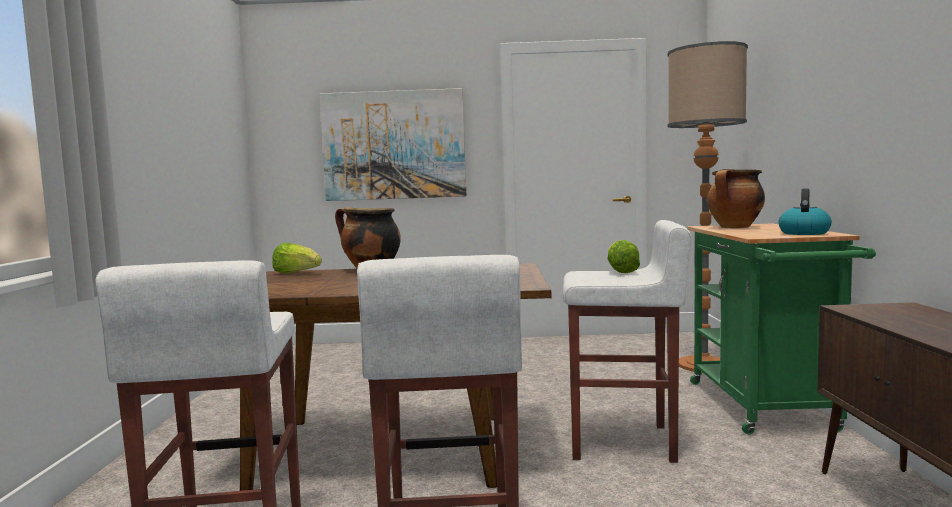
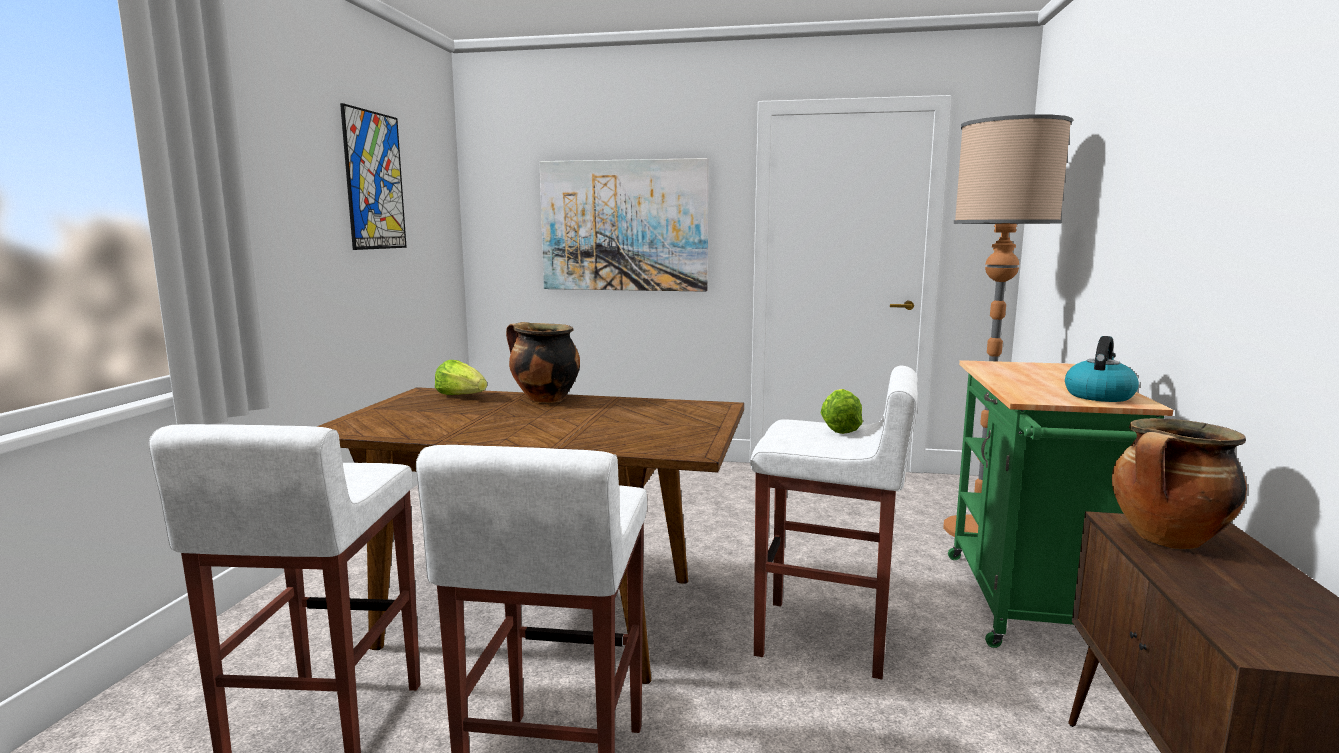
camera: 10 degrees right, 5 degrees up
(188, 104) = (374, 181): none -> picture
(735, 227) = (1017, 371): cooking pot -> cooking pot (1168, 540)

